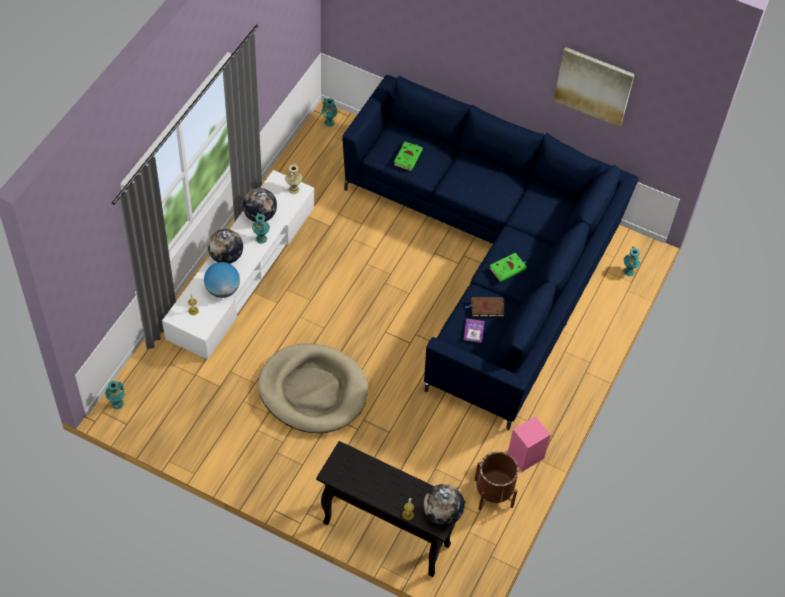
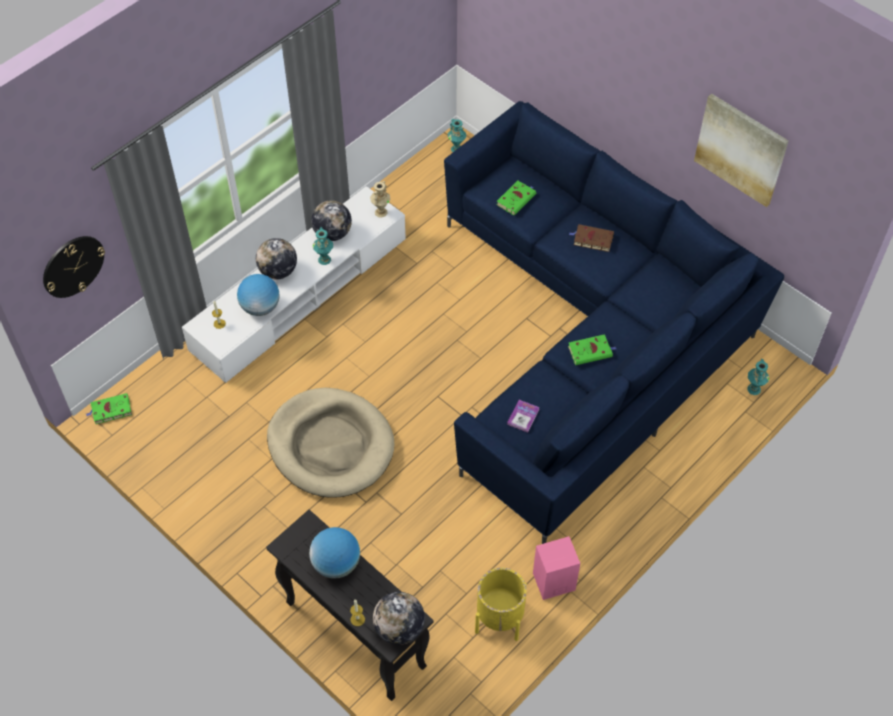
camera: 20 degrees right, 0 degrees up
(92, 287) = (73, 266): none -> wall clock
(117, 404) = (110, 410): turquoise vase -> green book
(376, 477) = (336, 564): none -> globe
(486, 308) = (547, 392): brown book -> brown book (592, 239)
(493, 493) = (499, 617): brown planter -> yellow planter

